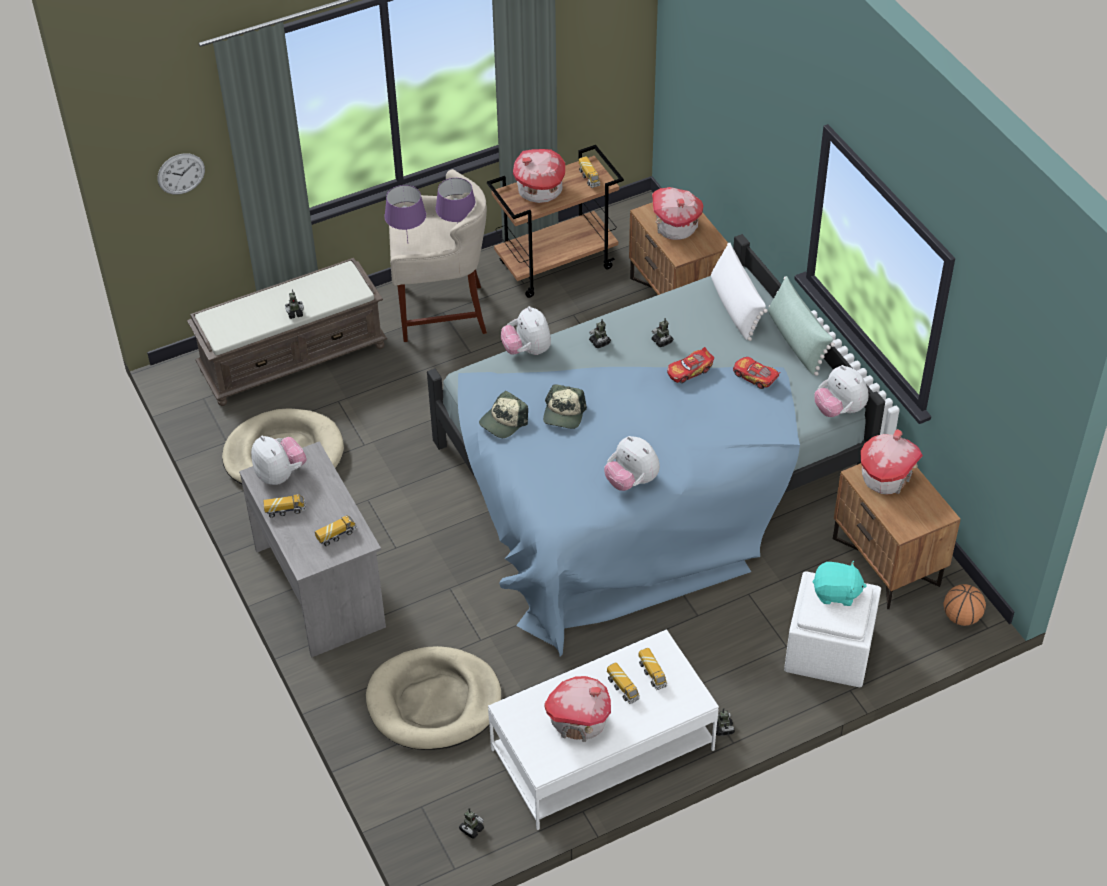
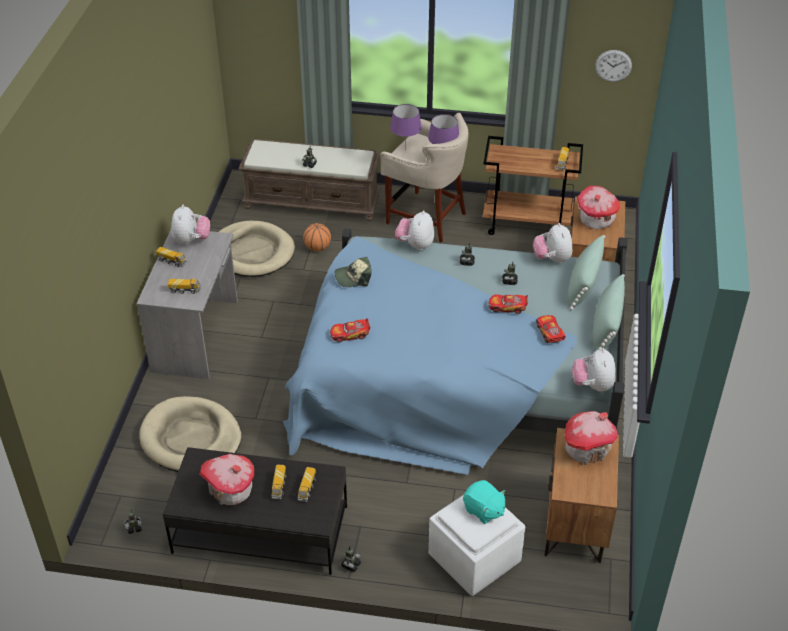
camera: 35 degrees right, 5 degrees down
(181, 173) = (266, 33): wall clock -> wall clock (613, 65)
(539, 191) = (521, 157): toy house -> none
(563, 486) = (350, 334): none -> toy car
(564, 414) = (396, 292): cap -> none
(602, 749) = (261, 529): white coffee table -> black coffee table
(631, 481) = (397, 354): plush toy -> plush toy (552, 259)
(735, 306) = (583, 284): white pillow -> green pillow
(961, 617) = (595, 594): basketball -> basketball (317, 248)

